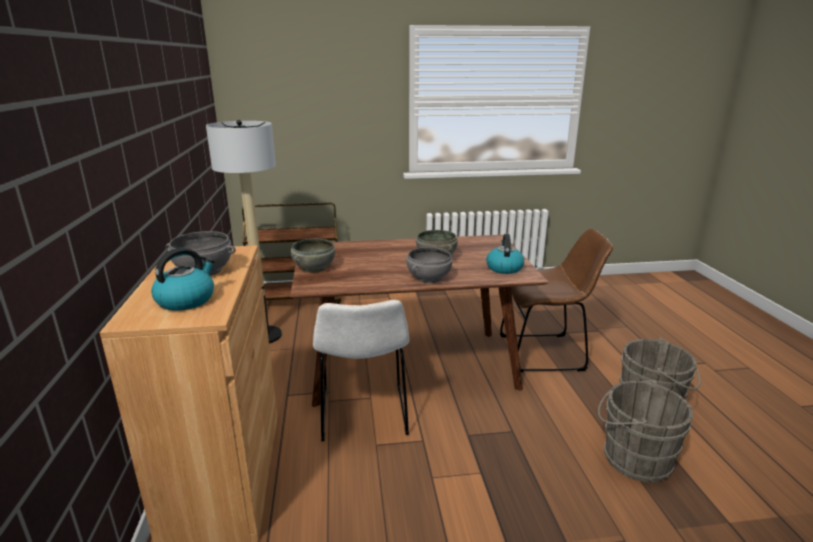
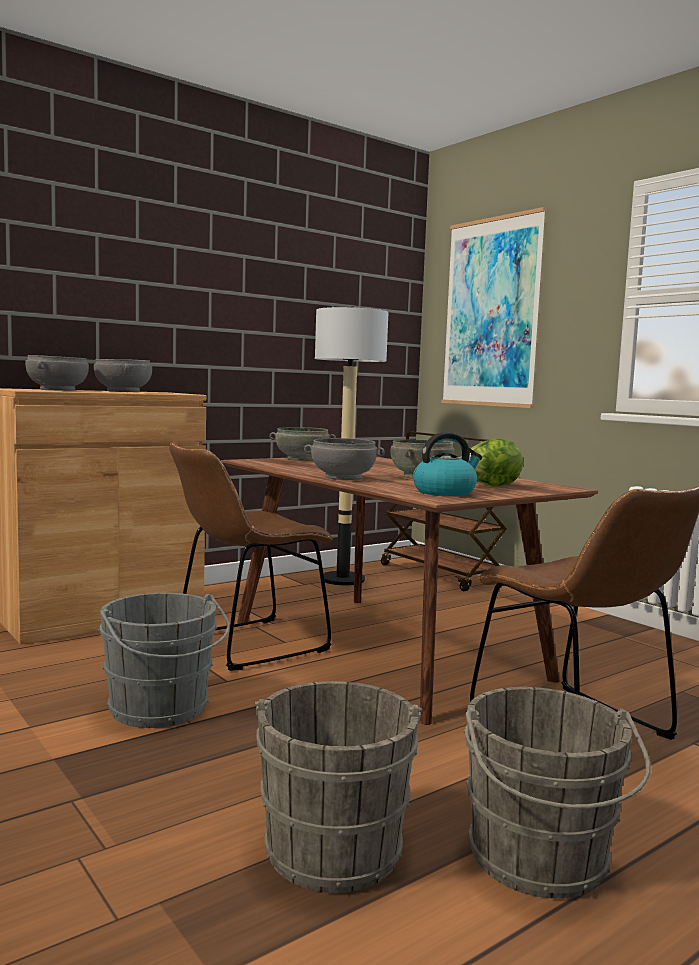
camera: 60 degrees right, 15 degrees down
(186, 300) = (57, 390): kettle -> grey bowl
(297, 106) = (491, 312): none -> picture
(364, 415) = (245, 645): white chair -> brown chair
(454, 481) = (161, 710): none -> grey bucket
(484, 252) = (488, 486): none -> lettuce

